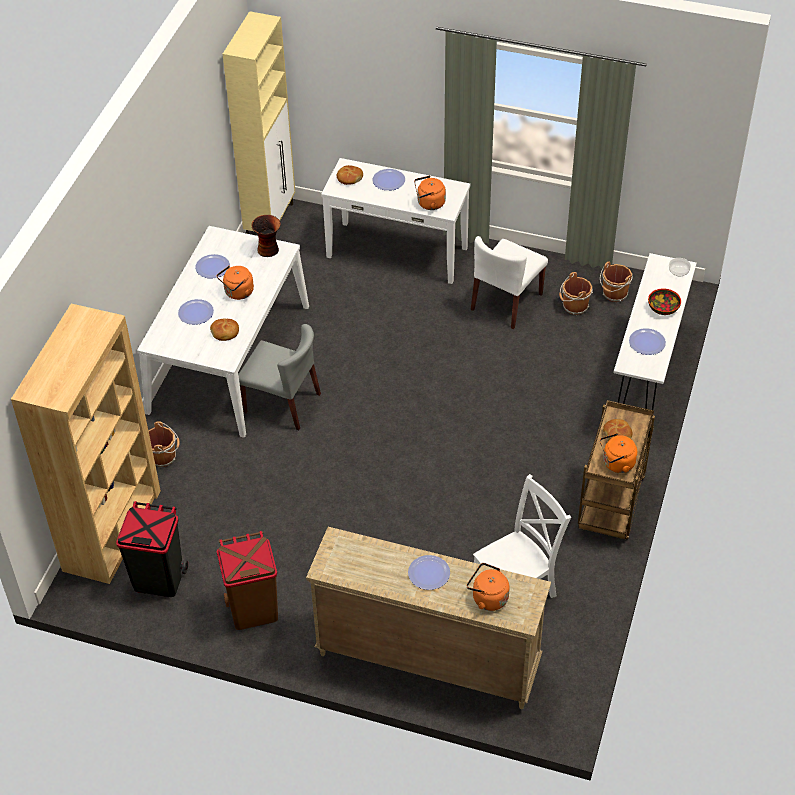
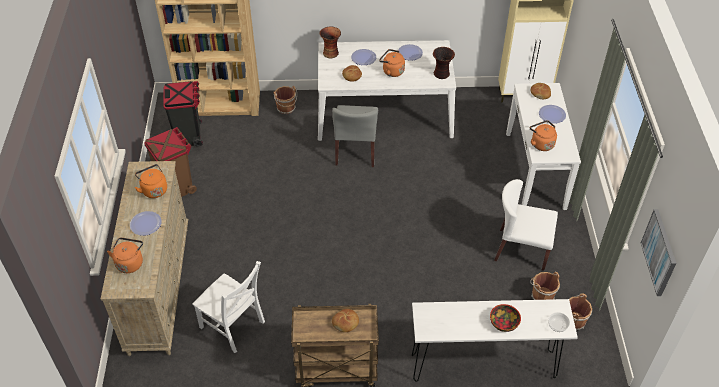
camera: 70 degrees right, 0 degrees up
(166, 342) = (330, 53): none -> vase
(616, 464) = (314, 329): orange kettle -> orange kettle (153, 189)
(647, 342) = (456, 319): plate -> none
(679, 142) = (659, 252): none -> picture

